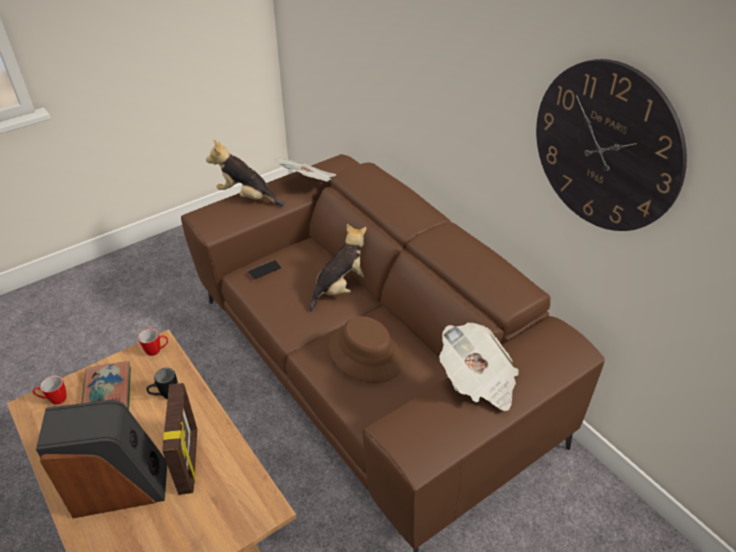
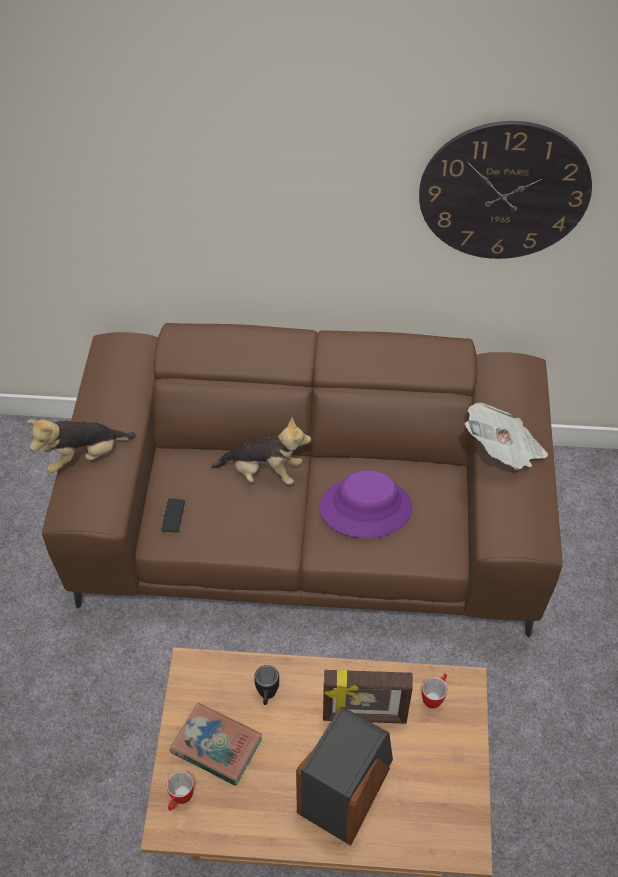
camera: 50 degrees left, 10 degrees up
(157, 351) = (196, 673): mug -> mug (434, 697)
(189, 460) = (364, 717): picture frame -> picture frame turned 150 degrees clockwise
(308, 183) = (123, 393): newspaper -> none
(340, 288) = (263, 472): plush toy -> plush toy turned 105 degrees clockwise
(366, 353) = (366, 508): brown hat -> purple hat

